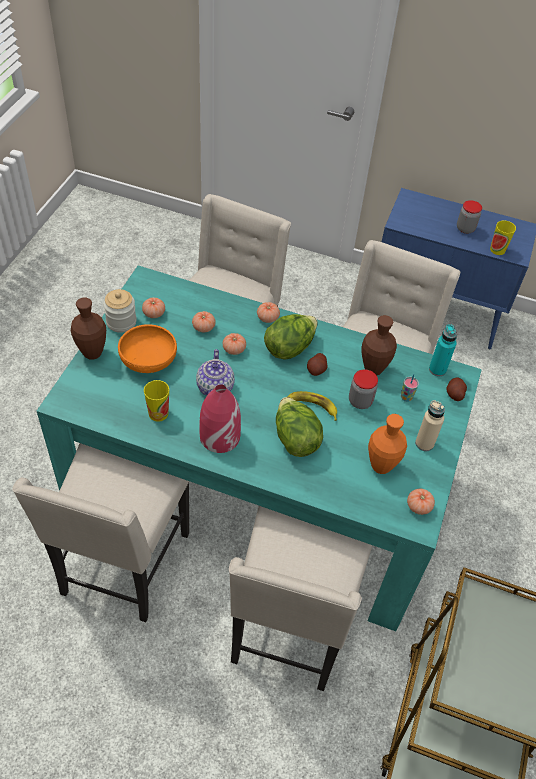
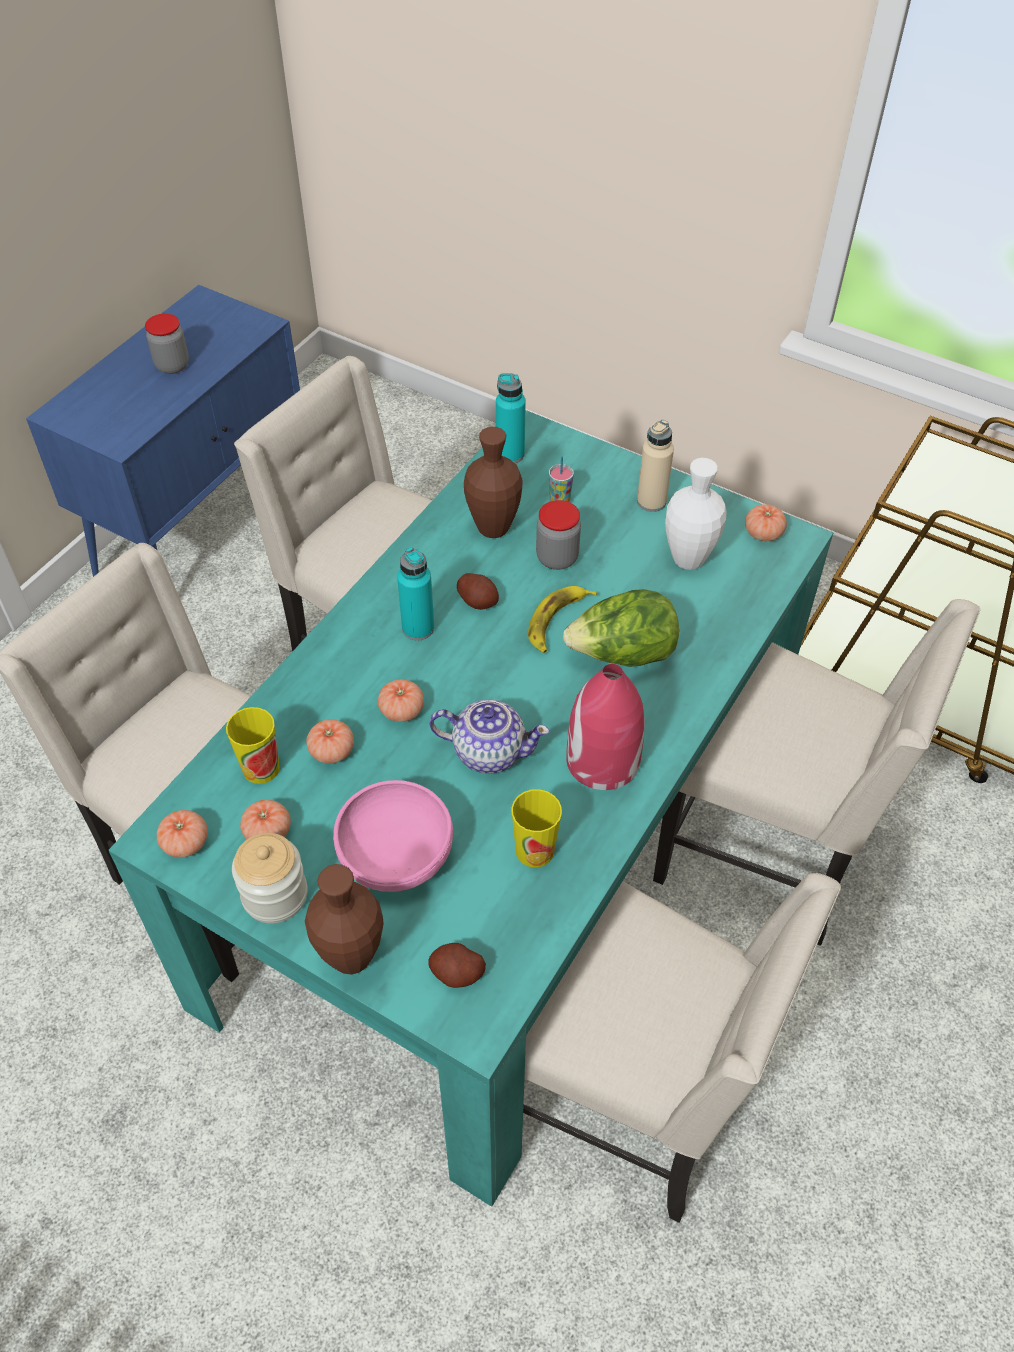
camera: 75 degrees left, 0 degrees up
(148, 360) = (395, 855): orange bowl -> pink bowl
(267, 318) = (336, 648): tomato -> tomato (185, 843)
(289, 347) = (418, 628): lettuce -> turquoise bottle
(381, 466) = (688, 559): orange vase -> white vase
(454, 394) = (563, 447): potato -> potato (457, 973)
(497, 249) = (238, 342): cup -> cup (261, 768)

